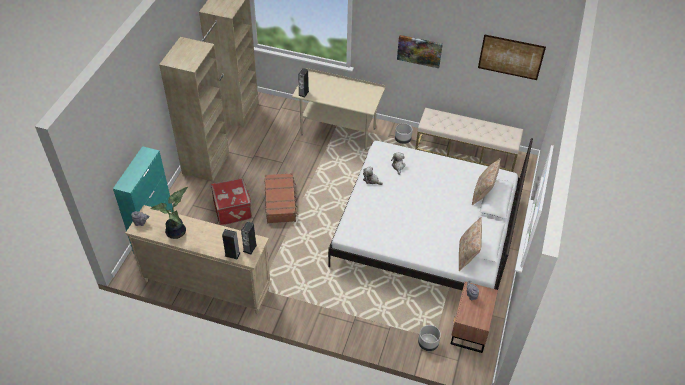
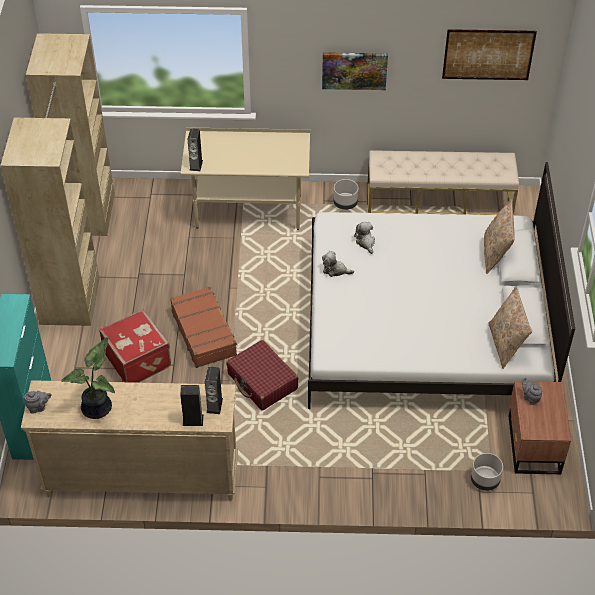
camera: 15 degrees left, 0 degrees up
(305, 242) = (262, 382): none -> red suitcase

